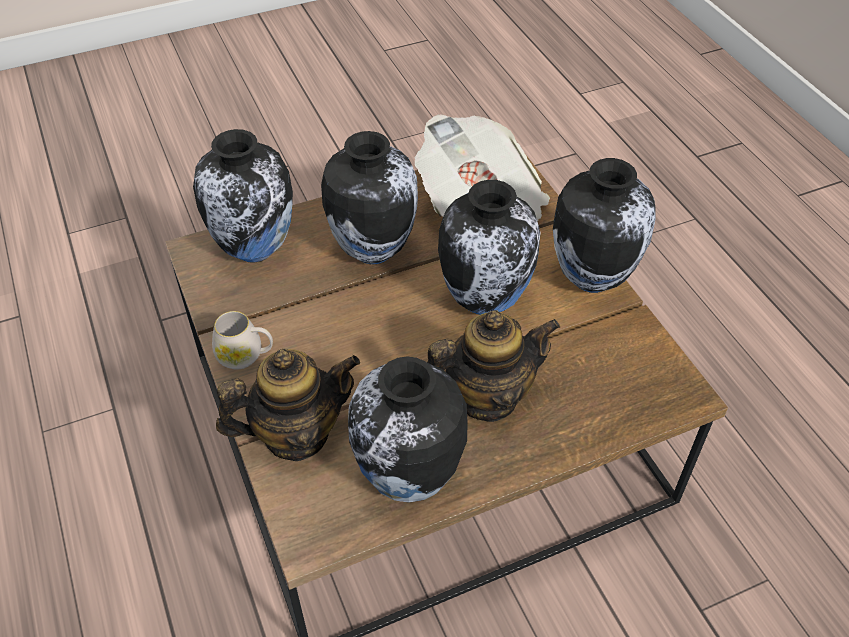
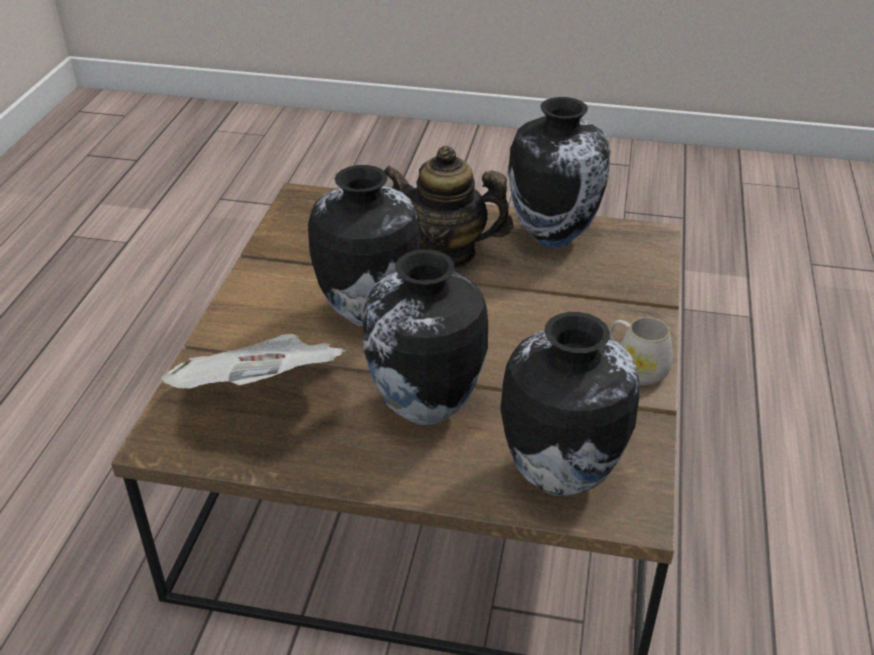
camera: 145 degrees left, 10 degrees down
(296, 434) = (623, 293): teapot -> none
(592, 278) = (252, 288): vase -> none

